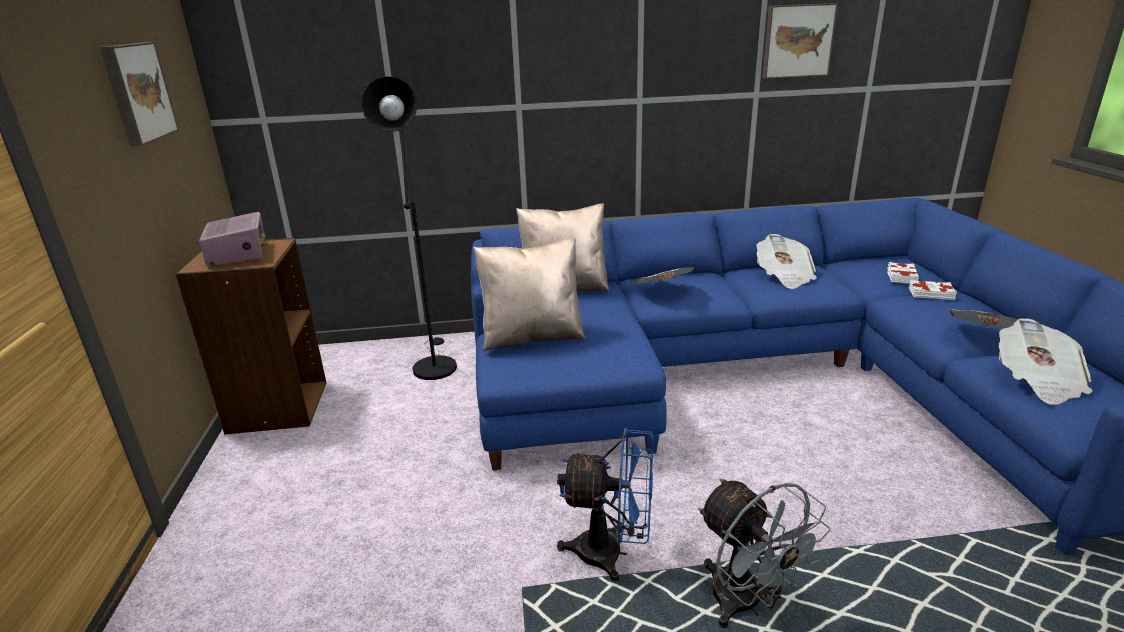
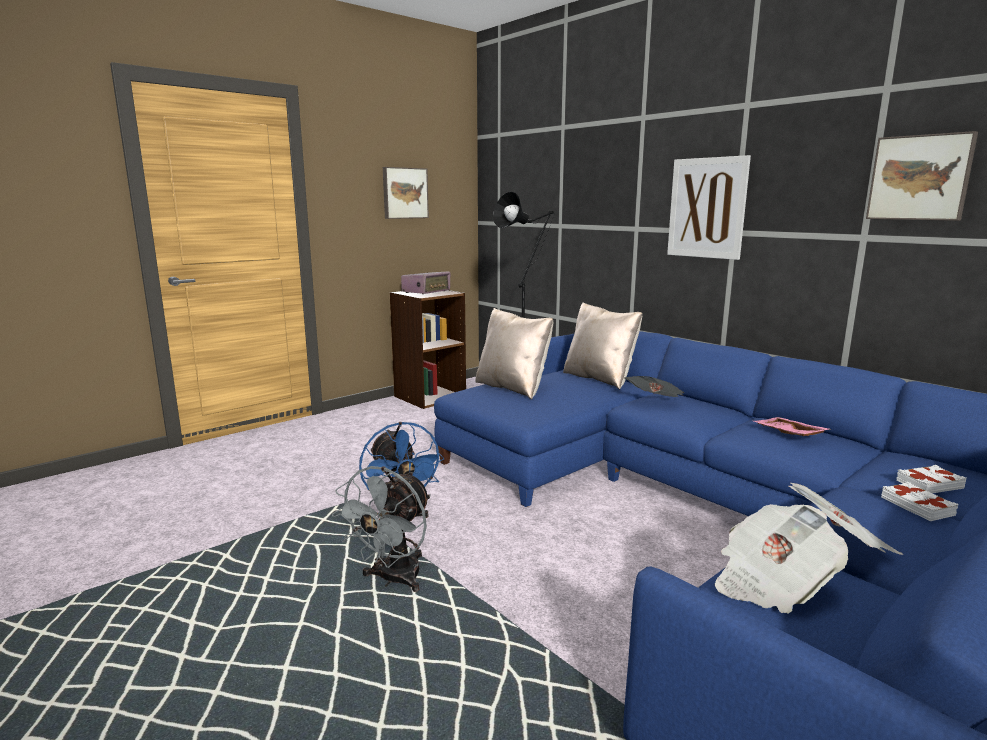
camera: 55 degrees right, 10 degrees down
(609, 77) = (707, 208): none -> picture
(784, 277) = (788, 434): newspaper -> pink tray

